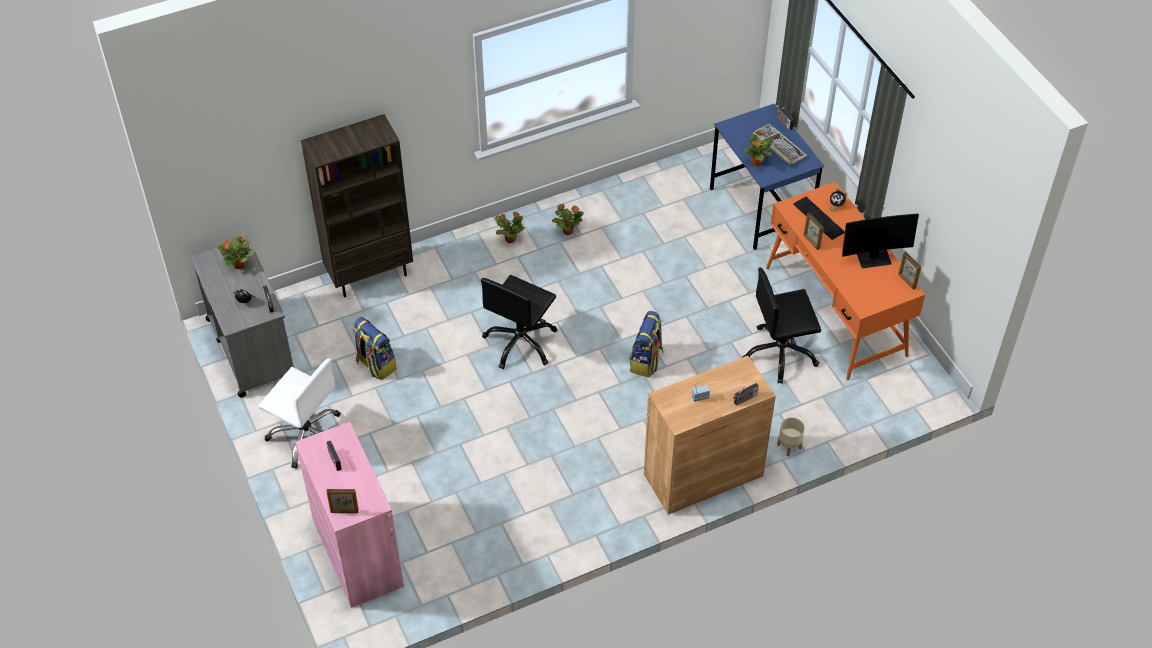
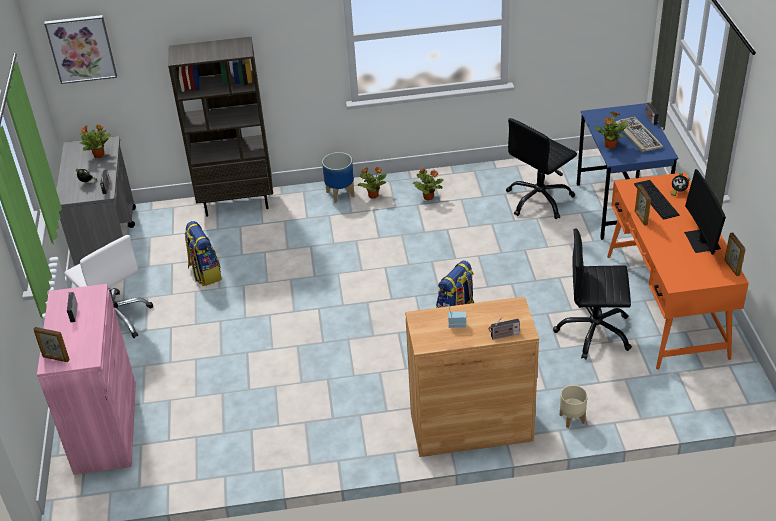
camera: 20 degrees right, 10 degrees down
(210, 162) = (81, 49): none -> picture
(474, 244) = (339, 194): none -> planter
(521, 342) = (344, 278): black office chair -> black office chair (539, 200)
(873, 257) = (702, 241): monitor -> monitor turned 75 degrees clockwise

